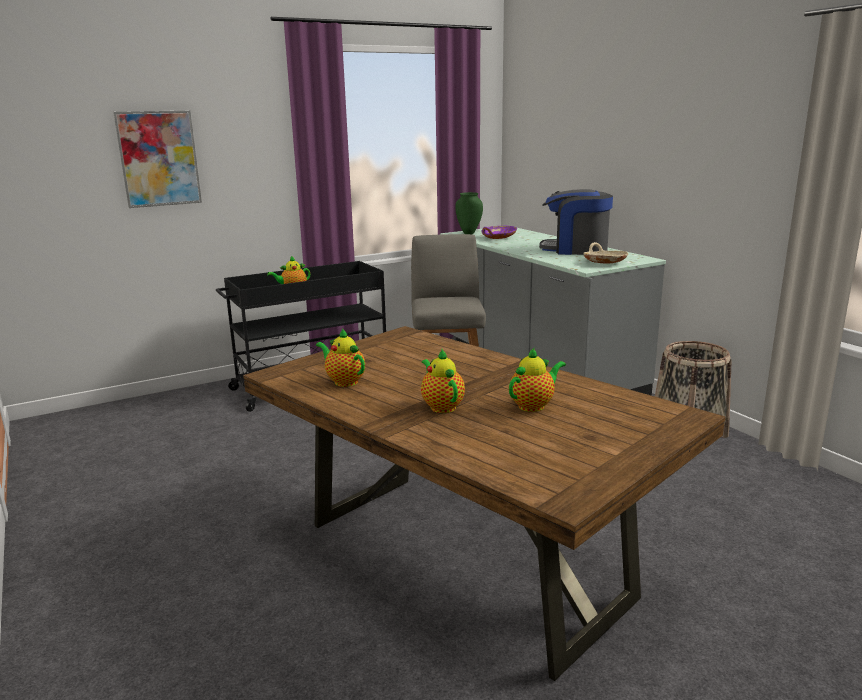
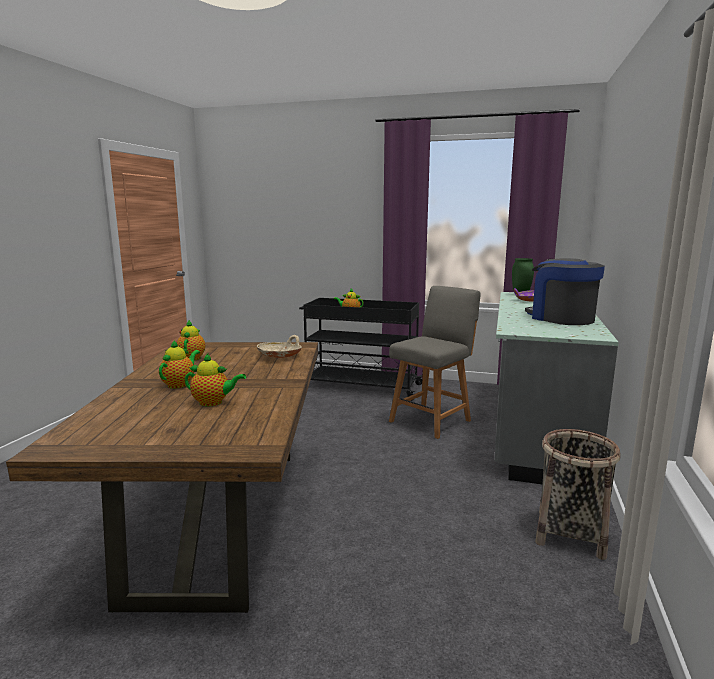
camera: 45 degrees right, 5 degrees down
(159, 159) = (301, 216): picture -> none
(604, 262) = (544, 331): beige bowl -> beige bowl (280, 356)

